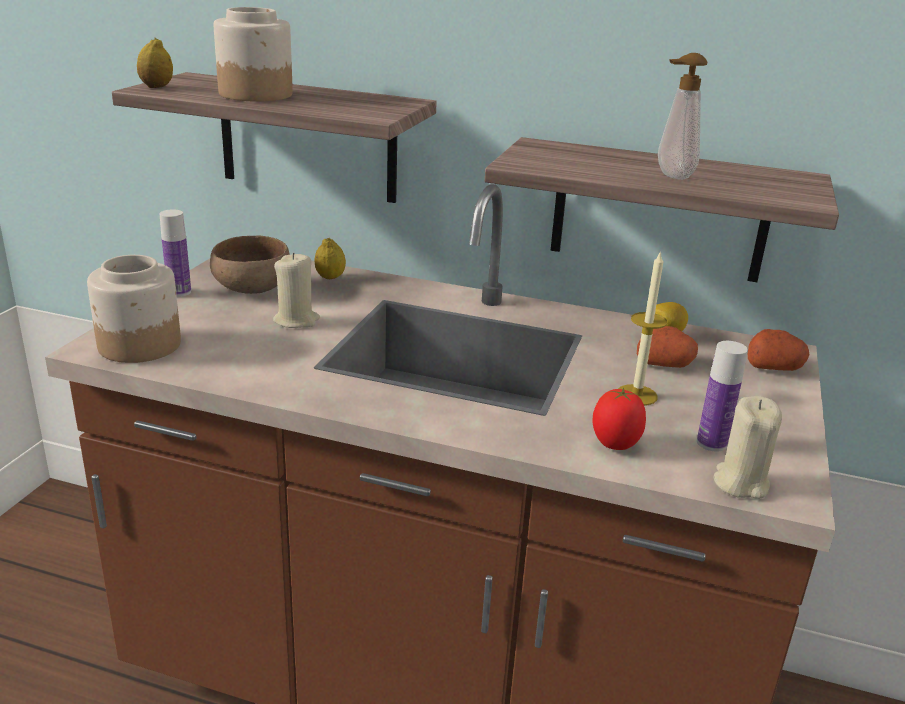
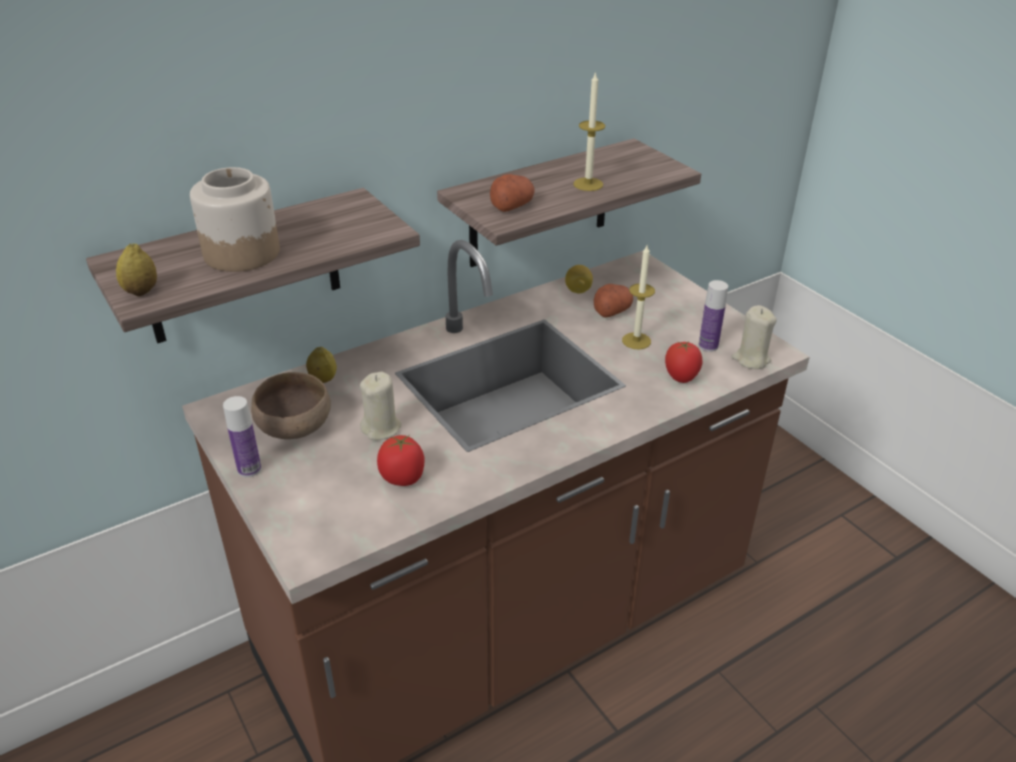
camera: 50 degrees left, 10 degrees up
(139, 345) = (331, 527): jar -> none
(238, 352) = (403, 478): none -> tomato
(671, 176) = (588, 184): soap dispenser -> candle
(774, 367) = (653, 278): potato -> potato (511, 205)

